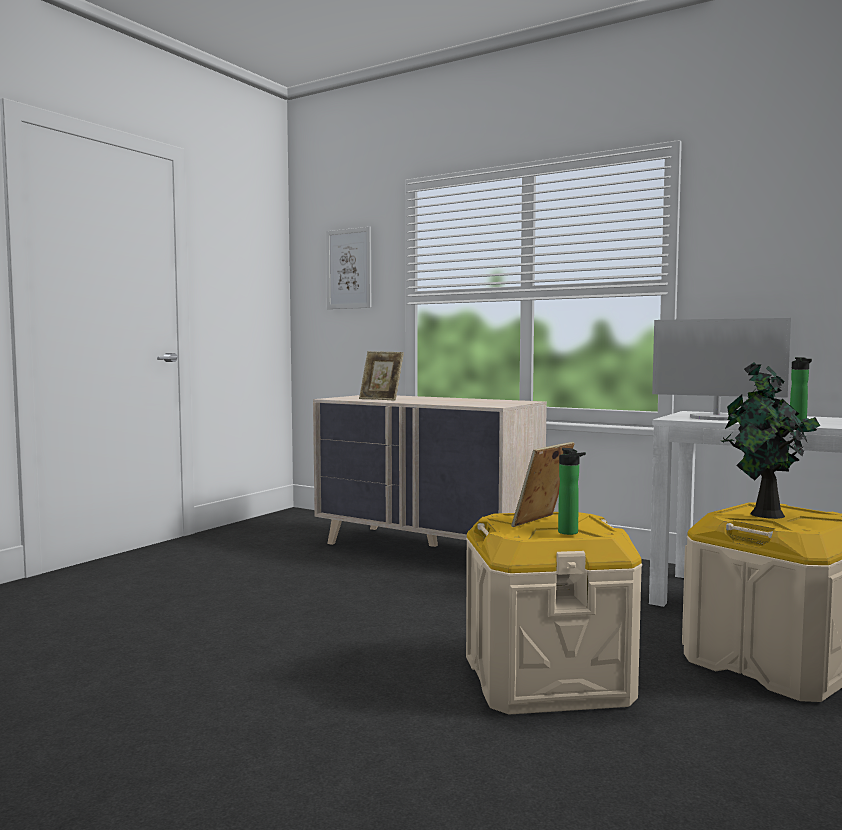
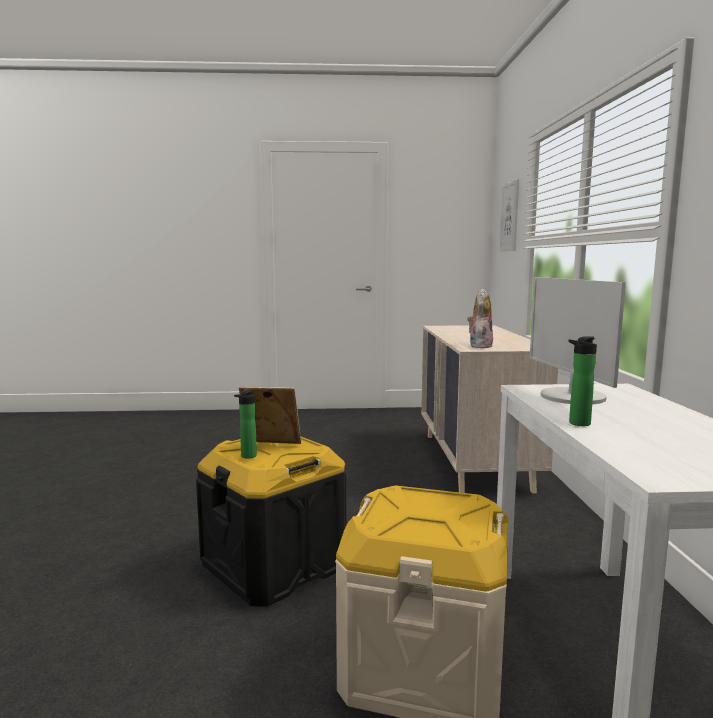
camera: 55 degrees right, 5 degrees up
(381, 399) = (455, 331): picture frame -> none
(485, 404) = (479, 346): none -> plush toy
(546, 679) = (274, 565): beige storage box -> black storage box
(765, 515) = (417, 506): potted plant -> none

